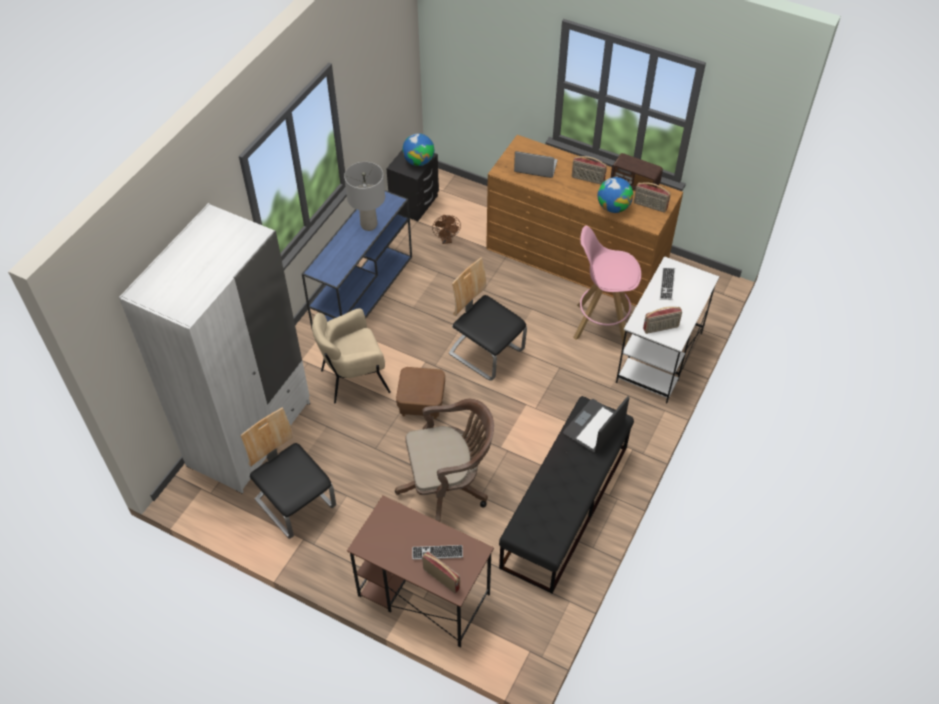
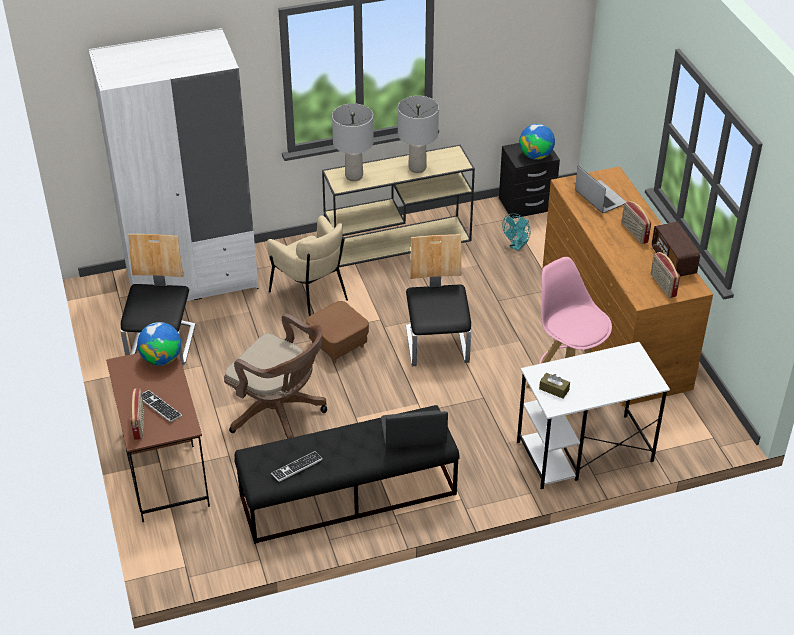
camera: 45 degrees right, 10 degrees down
(332, 263) = (353, 176): none -> grey table lamp
(354, 378) = (311, 294): beige armchair -> beige armchair turned 150 degrees counterclockwise
(363, 291) = (399, 241): blue console table -> beige console table
(446, 240) = (517, 246): brown fan -> turquoise fan
(613, 207) = (626, 266): globe -> globe (162, 359)
(661, 328) = (554, 389): radio -> brown tissue box
(667, 284) = (609, 363): keyboard -> keyboard (297, 467)

